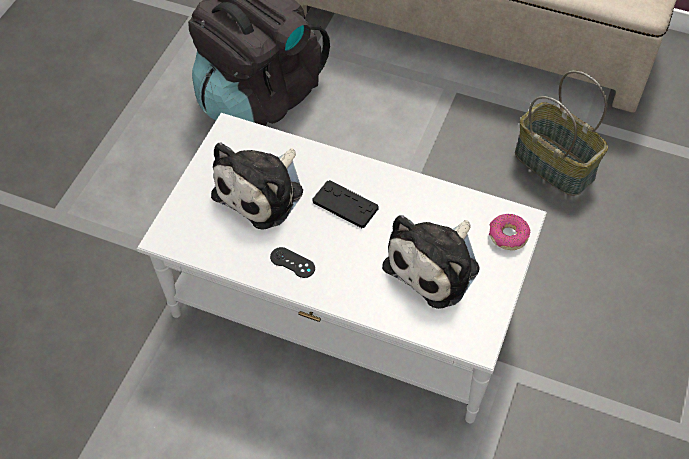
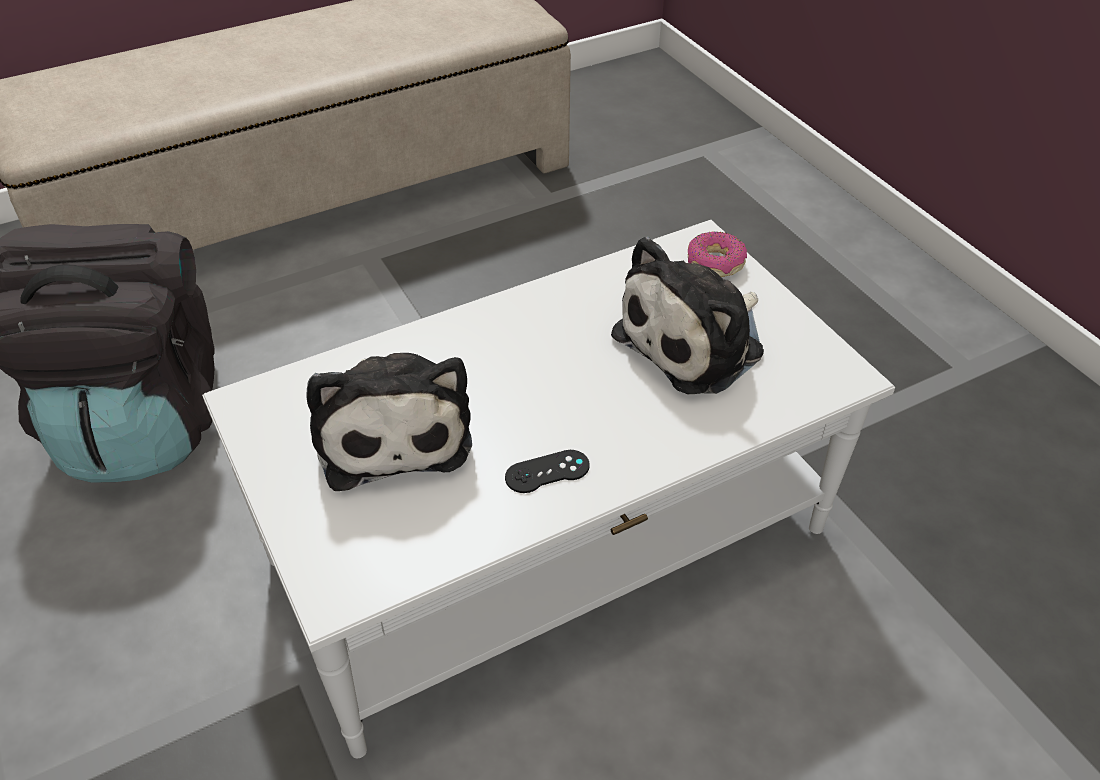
camera: 50 degrees left, 10 degrees down
(345, 205) = (514, 365): black game controller -> none
(436, 265) = (695, 342): plush toy -> plush toy turned 60 degrees clockwise
(555, 164) = (563, 251): basket -> none

